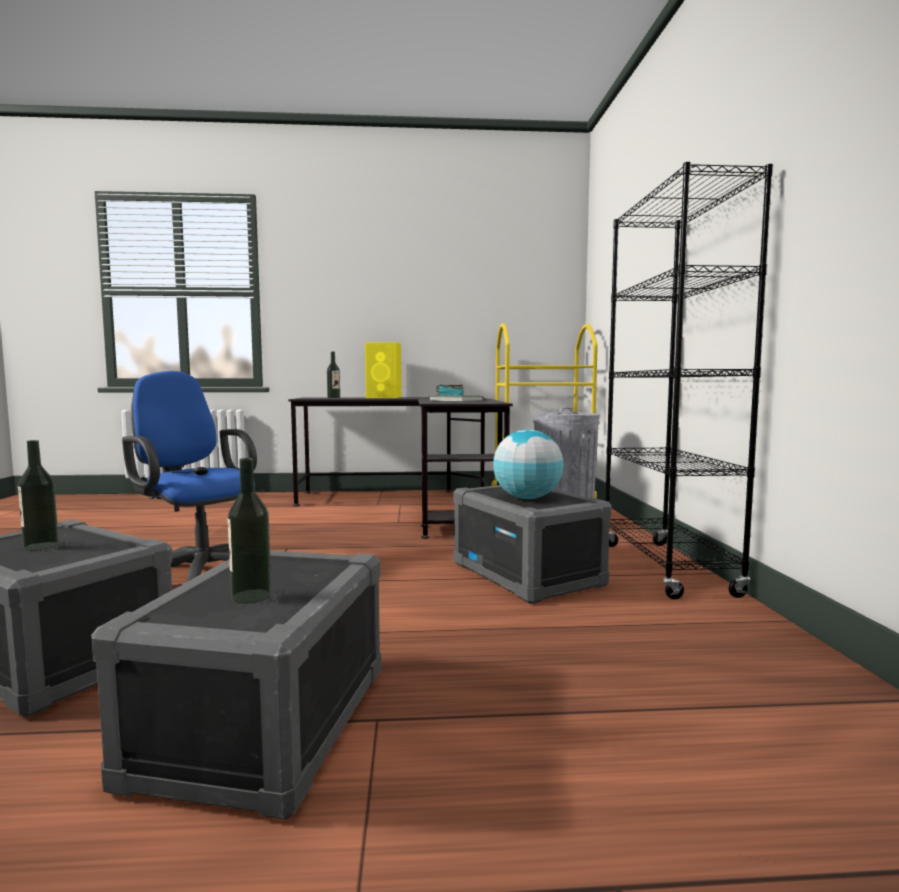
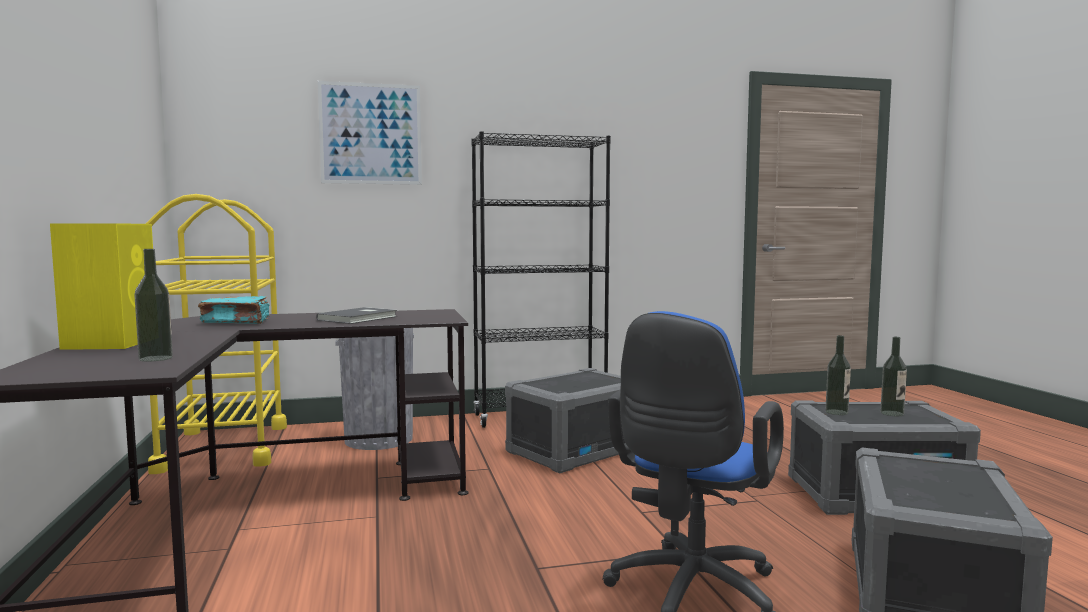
camera: 100 degrees left, 0 degrees up
(41, 546) = (943, 488): bottle -> bottle (836, 412)
(527, 498) = (585, 382): globe -> none
(638, 246) = (370, 134): none -> picture

